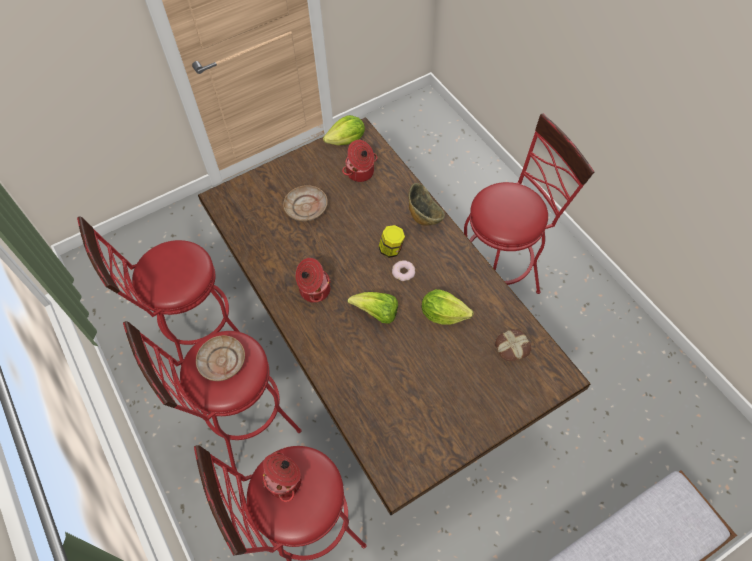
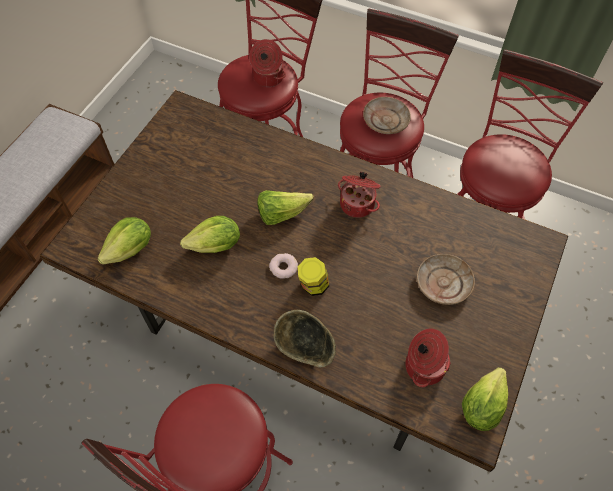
camera: 145 degrees right, 0 degrees up
(512, 347) = (131, 250): bread -> lettuce

